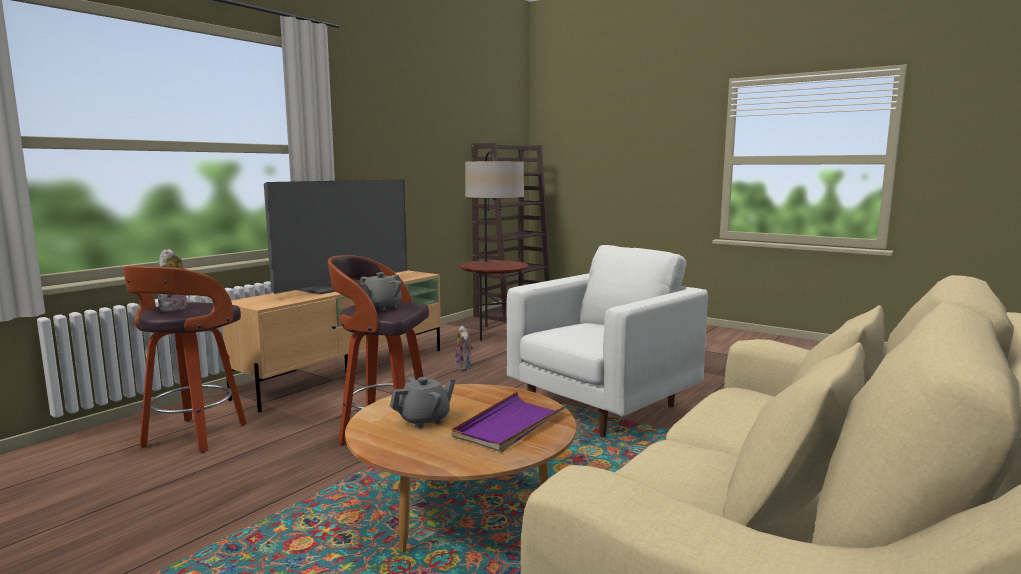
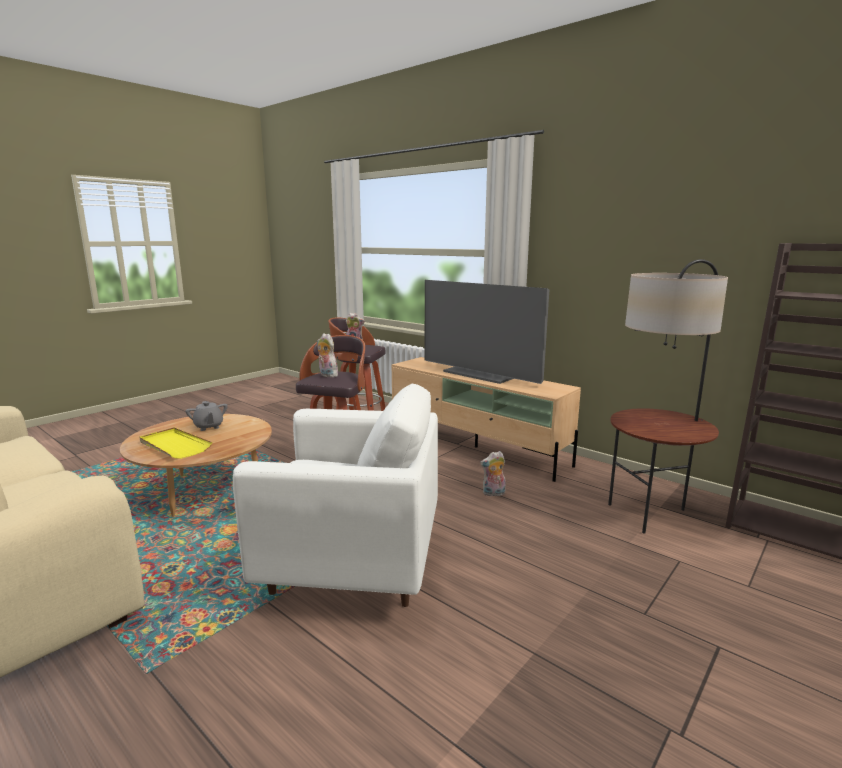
camera: 95 degrees right, 5 degrees up
(381, 307) = (326, 375): grey teapot -> plush toy
(510, 425) = (174, 446): purple tray -> yellow tray
(602, 408) = (351, 566): white armchair -> white armchair turned 45 degrees counterclockwise

